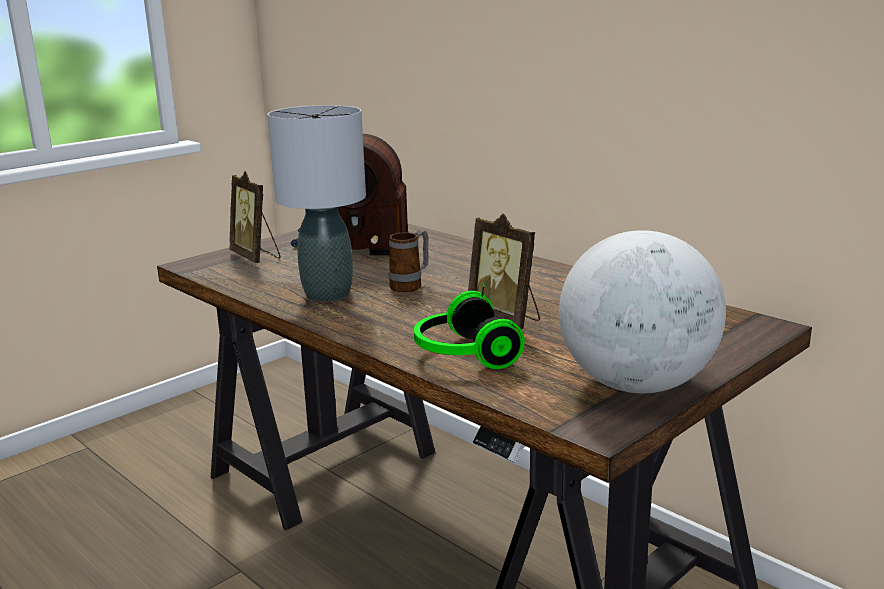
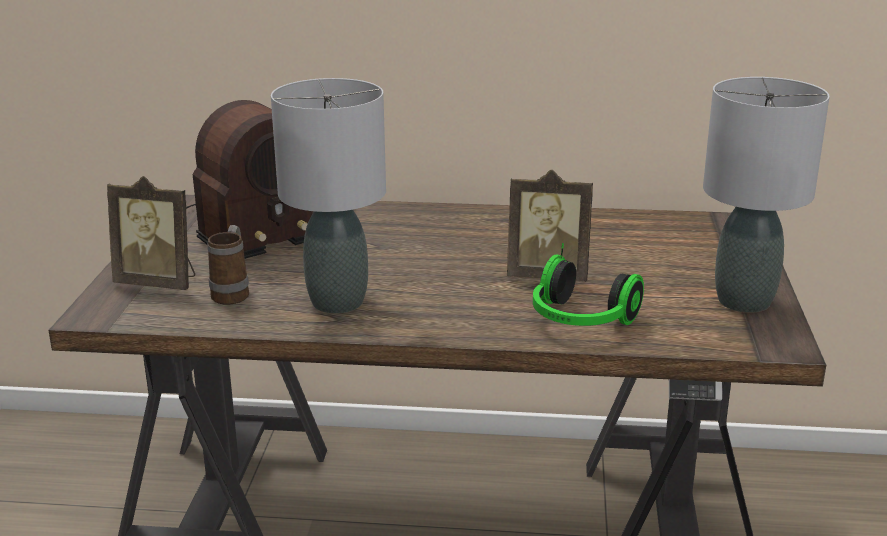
camera: 40 degrees left, 5 degrees up
(411, 285) = (399, 267): mug -> mug (233, 293)
(636, 384) = (743, 301): globe -> grey table lamp

